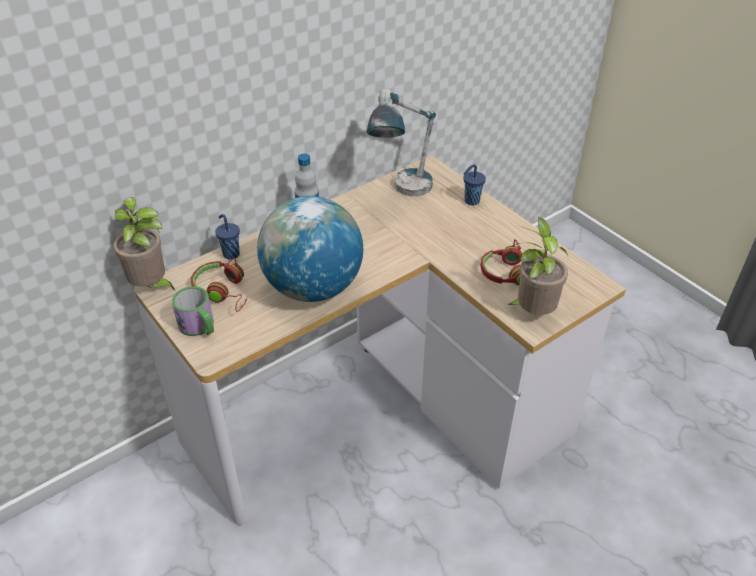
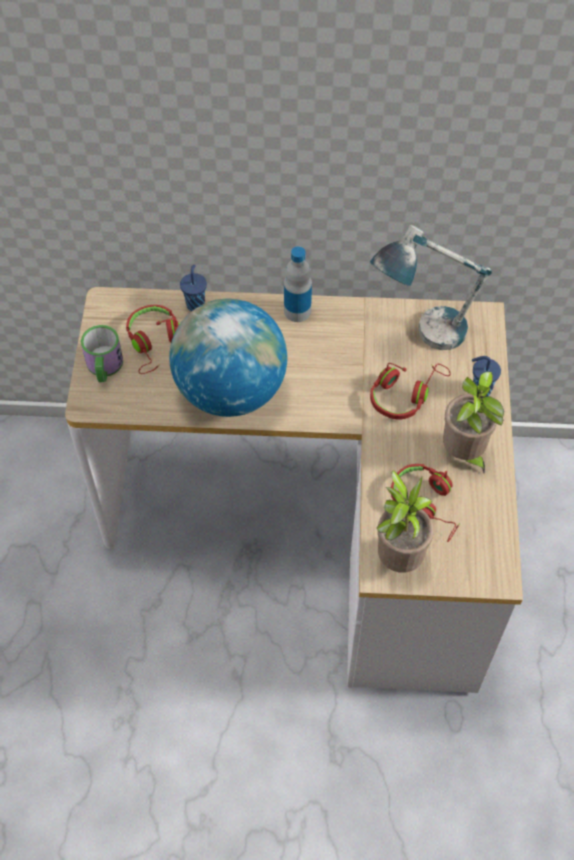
camera: 40 degrees right, 15 degrees up
(151, 287) = (102, 298): potted plant -> potted plant (464, 454)
(430, 227) = (405, 394): none -> red headphones

